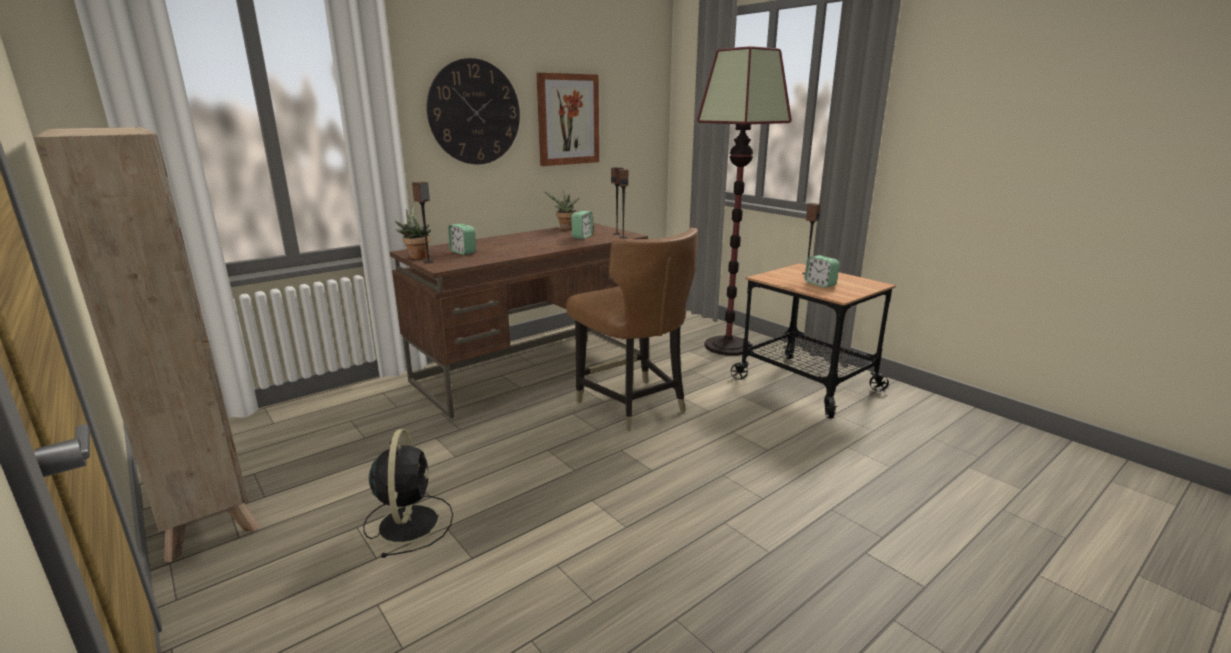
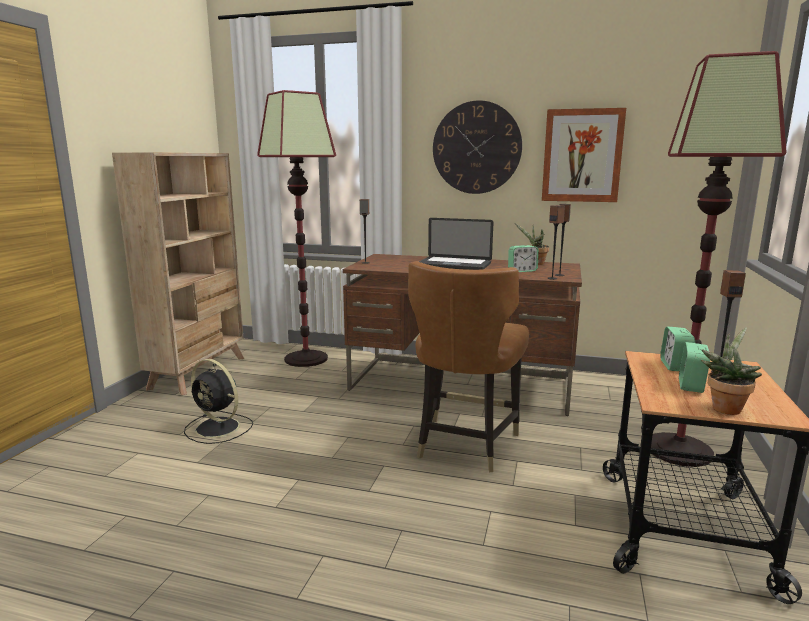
camera: 55 degrees right, 5 degrees down
(323, 416) = (306, 359): none -> floor lamp
(409, 522) = (219, 428): black fan -> black fan turned 75 degrees clockwise
(417, 256) = (373, 259): potted plant -> potted plant (725, 407)
(463, 252) = (404, 262): alarm clock -> alarm clock (674, 366)
(516, 244) = (454, 265): none -> laptop

